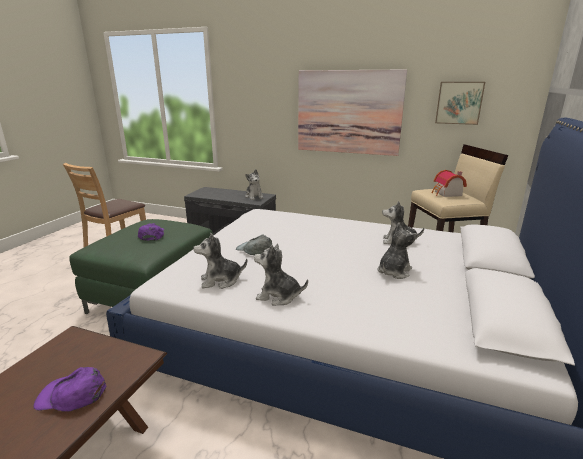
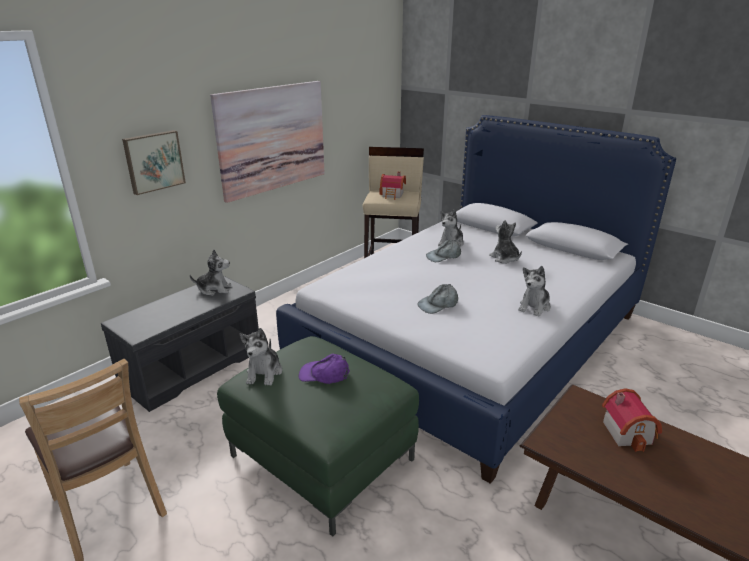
camera: 70 degrees left, 5 degrees up
(72, 395) = (629, 432): purple cap -> toy house
(220, 281) = (500, 328): plush toy -> plush toy (264, 373)
(360, 241) = (444, 256): none -> grey cap
(459, 103) = (356, 108): picture -> picture (153, 161)

